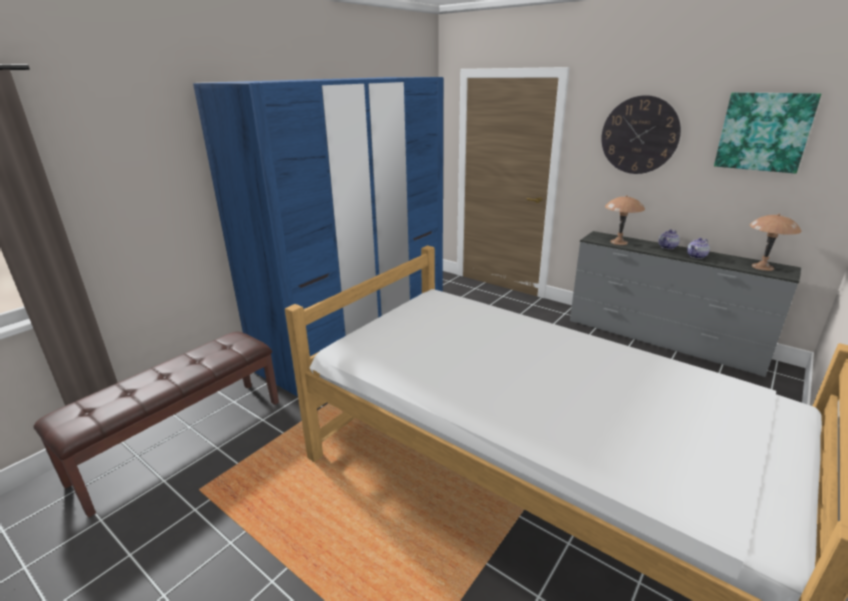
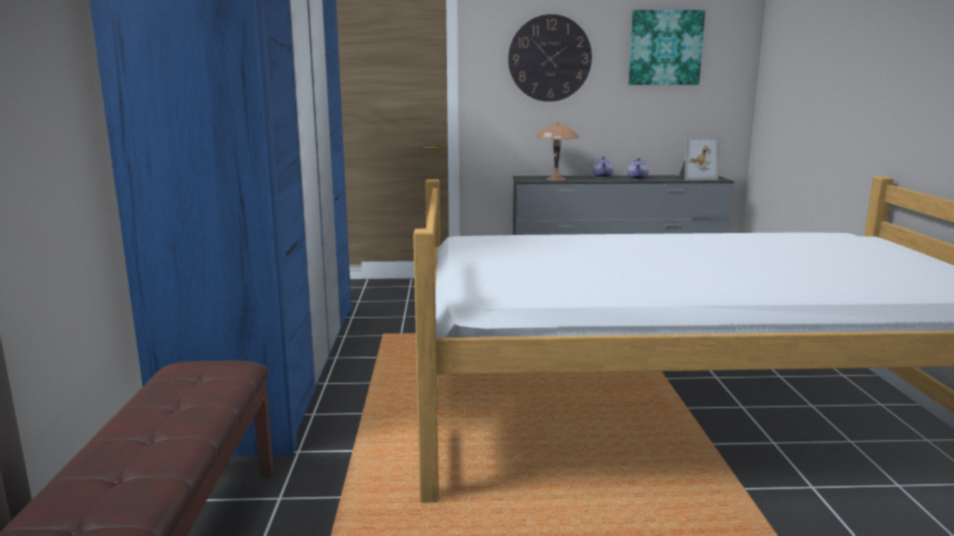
camera: 40 degrees left, 10 degrees down
(763, 267) = (695, 177): brown table lamp -> picture frame

